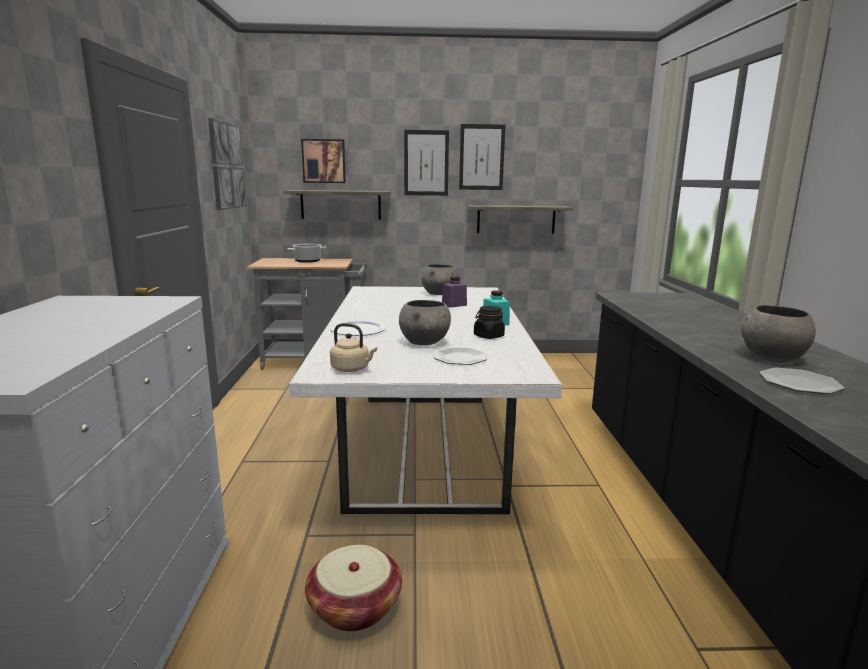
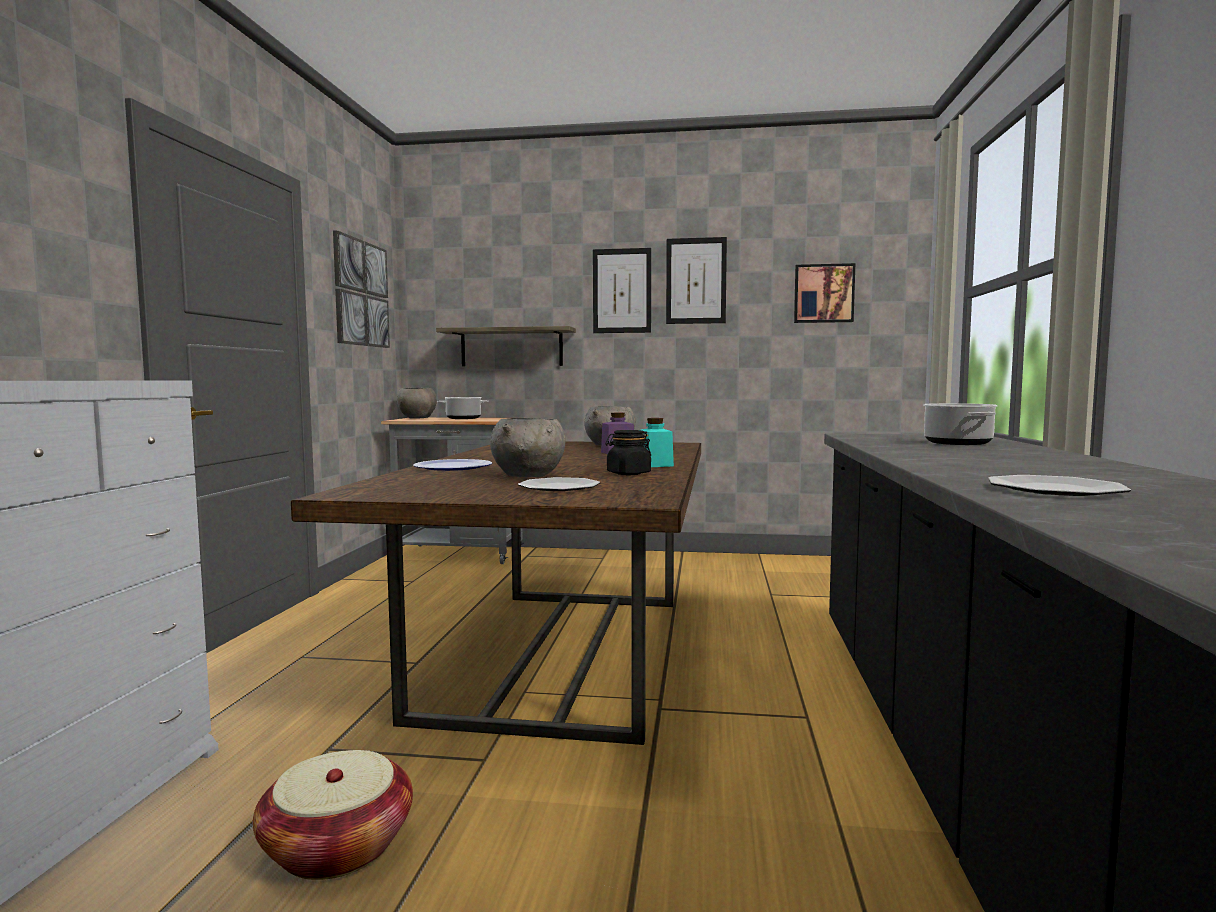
camera: 10 degrees right, 10 degrees down
(324, 161) = (491, 293): picture -> picture (823, 293)
(352, 369) = (392, 492): beige kettle -> none
(424, 447) = (561, 654): white dining table -> brown dining table
(516, 219) = (746, 362): shelf -> none
(692, 309) = (956, 443): none -> cooking pot
(771, 358) = (1034, 473): grey bowl -> grey bowl (417, 418)

